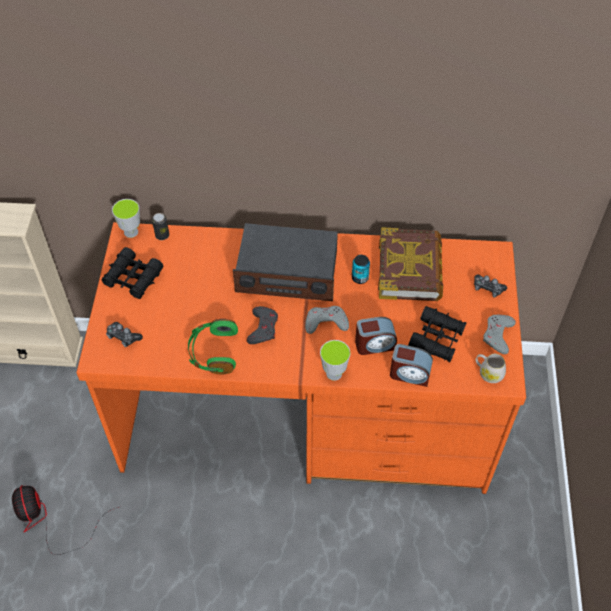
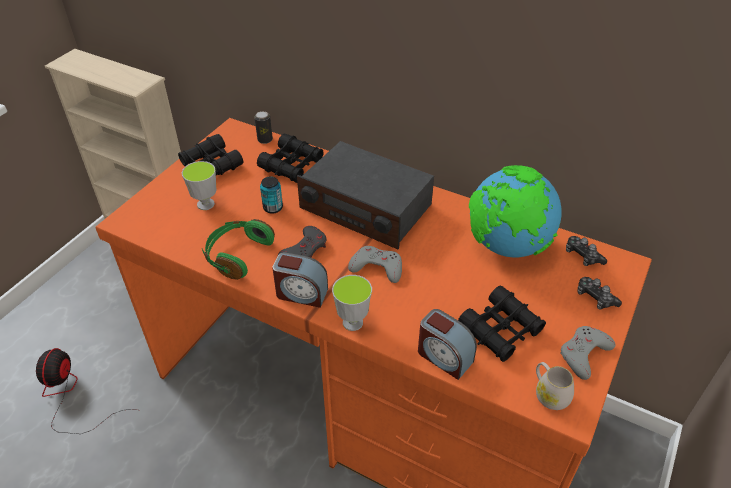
camera: 25 degrees right, 10 degrees down
(123, 337) = (162, 211): game controller -> game controller (582, 256)
(131, 232) = (238, 129): cup -> cup (205, 204)
(202, 253) = (291, 165): none -> black binoculars
(360, 278) = (442, 237): can -> can (273, 208)
(375, 344) = (420, 309): alarm clock -> alarm clock (301, 293)
(410, 269) = (507, 247): book -> globe

